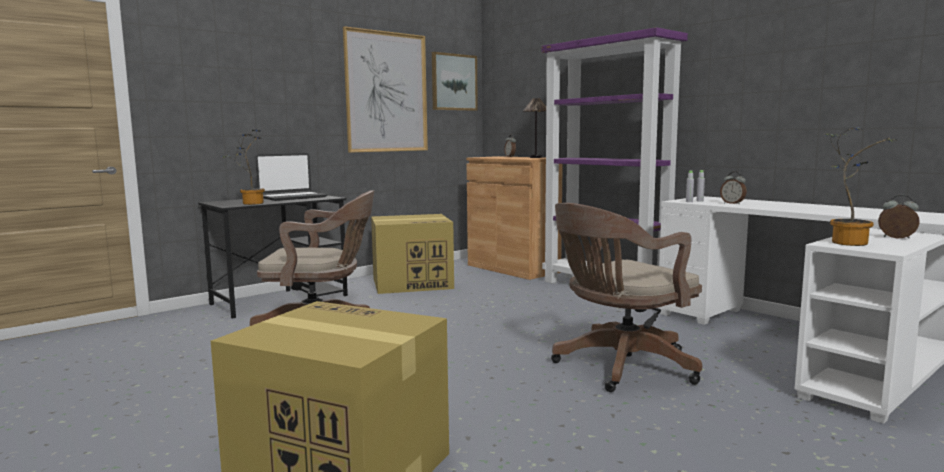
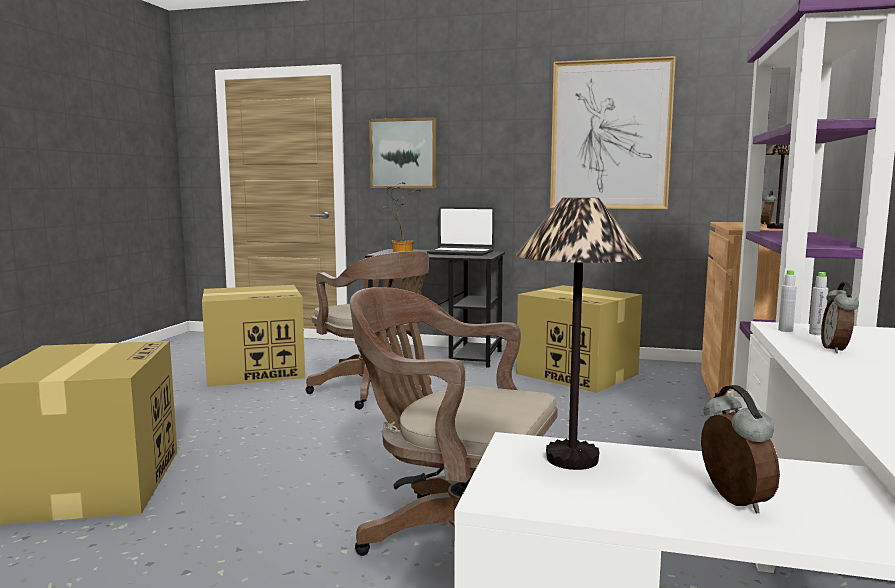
camera: 55 degrees right, 0 degrees up
(147, 360) = (256, 371): none -> cardboard box
(454, 82) = (727, 115): picture -> picture (403, 153)
(847, 242) = (571, 458): potted plant -> table lamp

